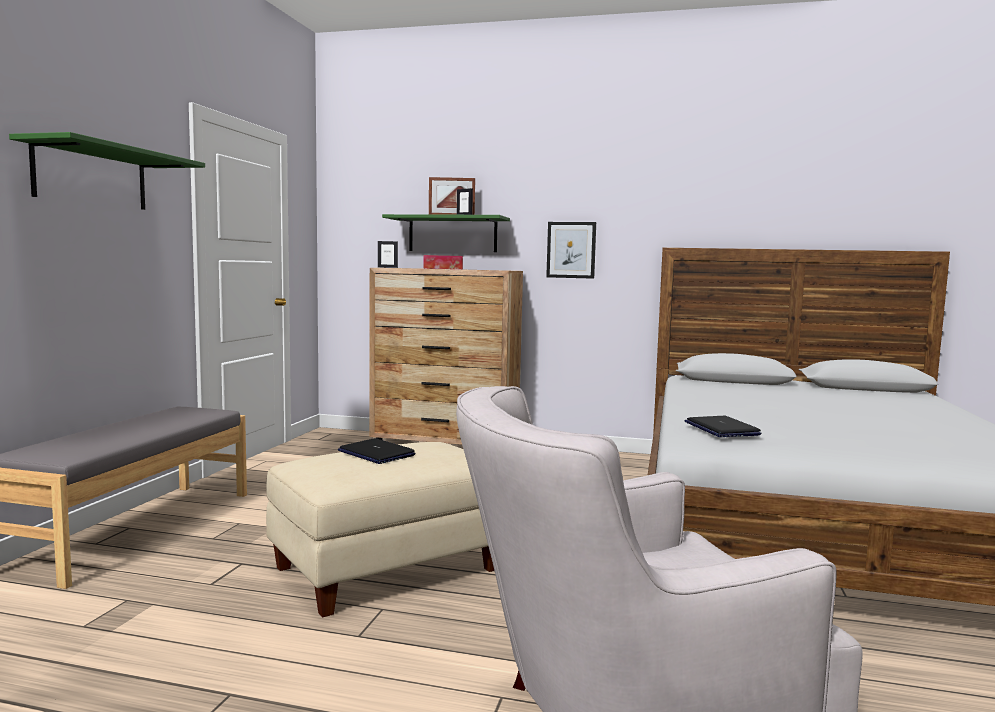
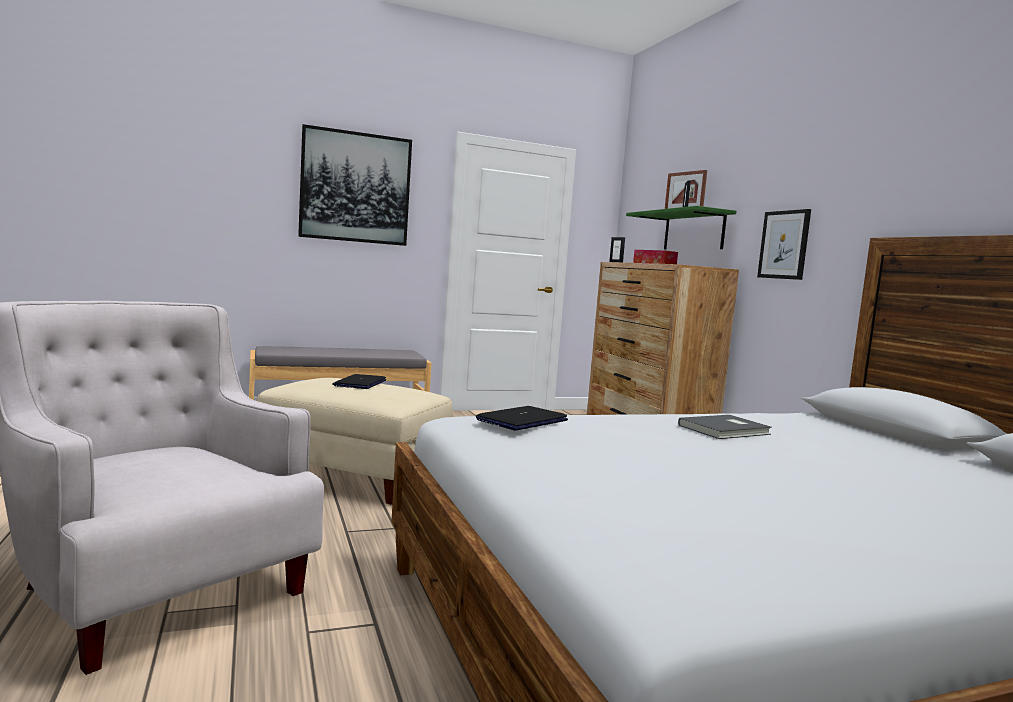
camera: 55 degrees right, 0 degrees up
(91, 177) = (355, 187): green shelf -> picture
(739, 401) = (726, 430): none -> grey book

